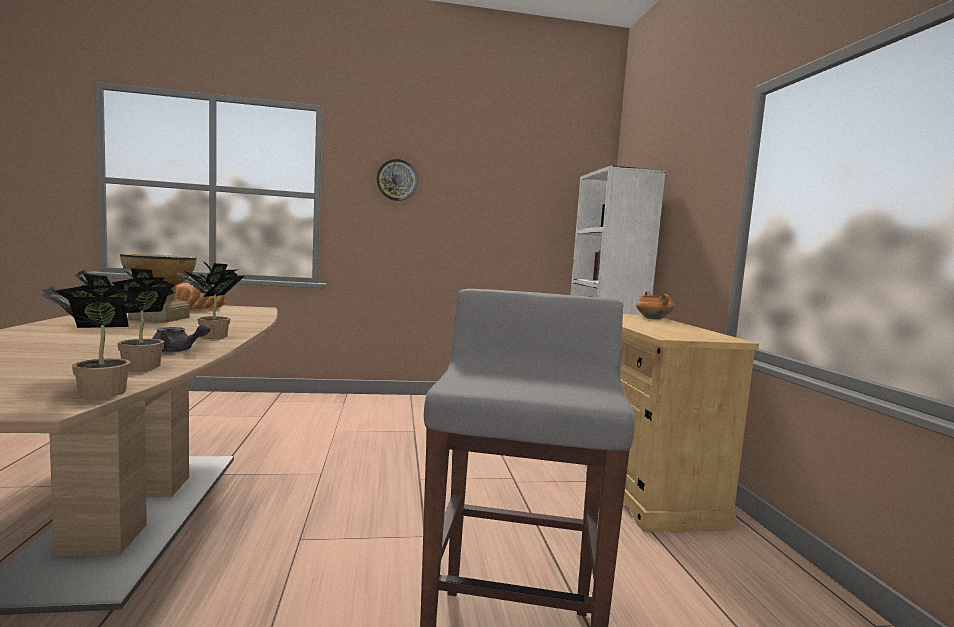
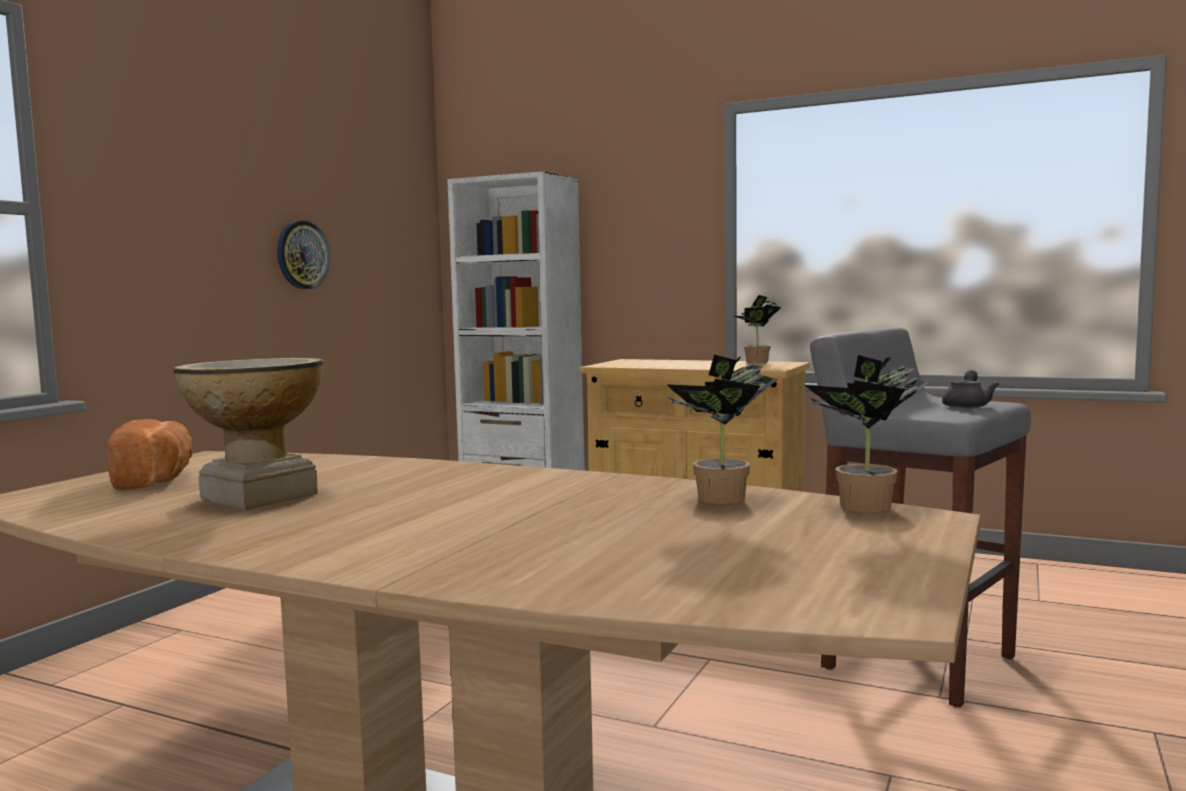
camera: 55 degrees left, 0 degrees up
(177, 351) = (622, 488): grey teapot -> grey teapot (967, 406)
(209, 336) = (508, 478): potted plant -> potted plant (758, 362)
(397, 180) = (177, 176): wall clock -> wall clock (302, 255)
(652, 319) = (653, 361): orange cooking pot -> none

